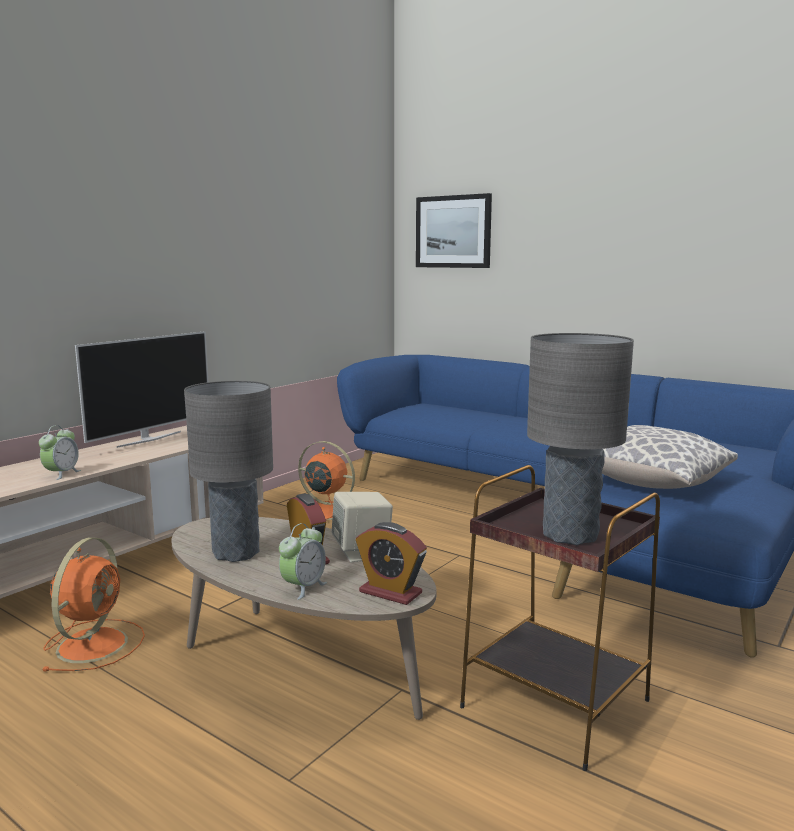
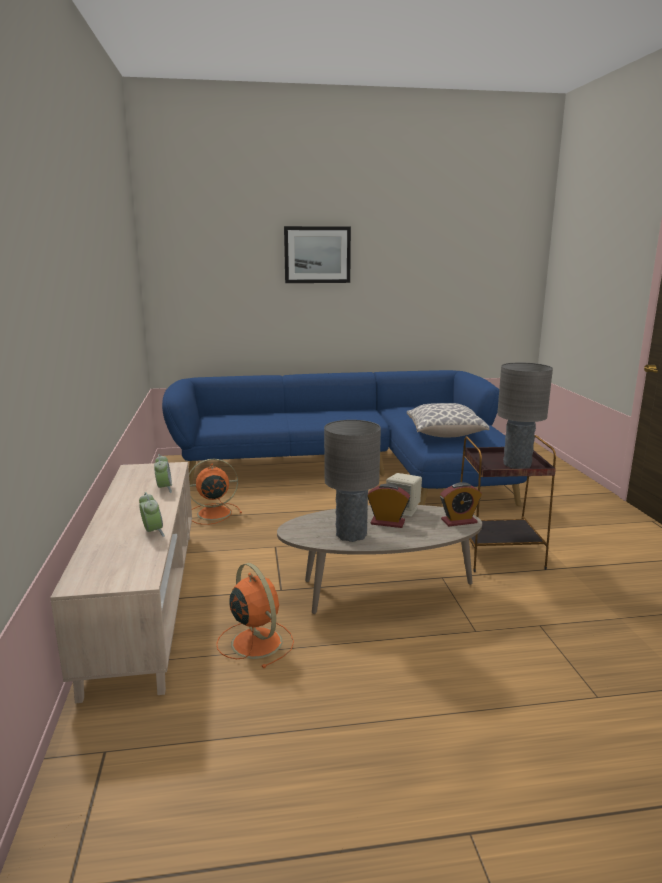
camera: 45 degrees left, 5 degrees up
(149, 439) = (126, 490): television -> none
(303, 587) = (424, 535): alarm clock -> alarm clock (164, 489)
(453, 232) = (202, 279): picture -> picture (317, 255)

